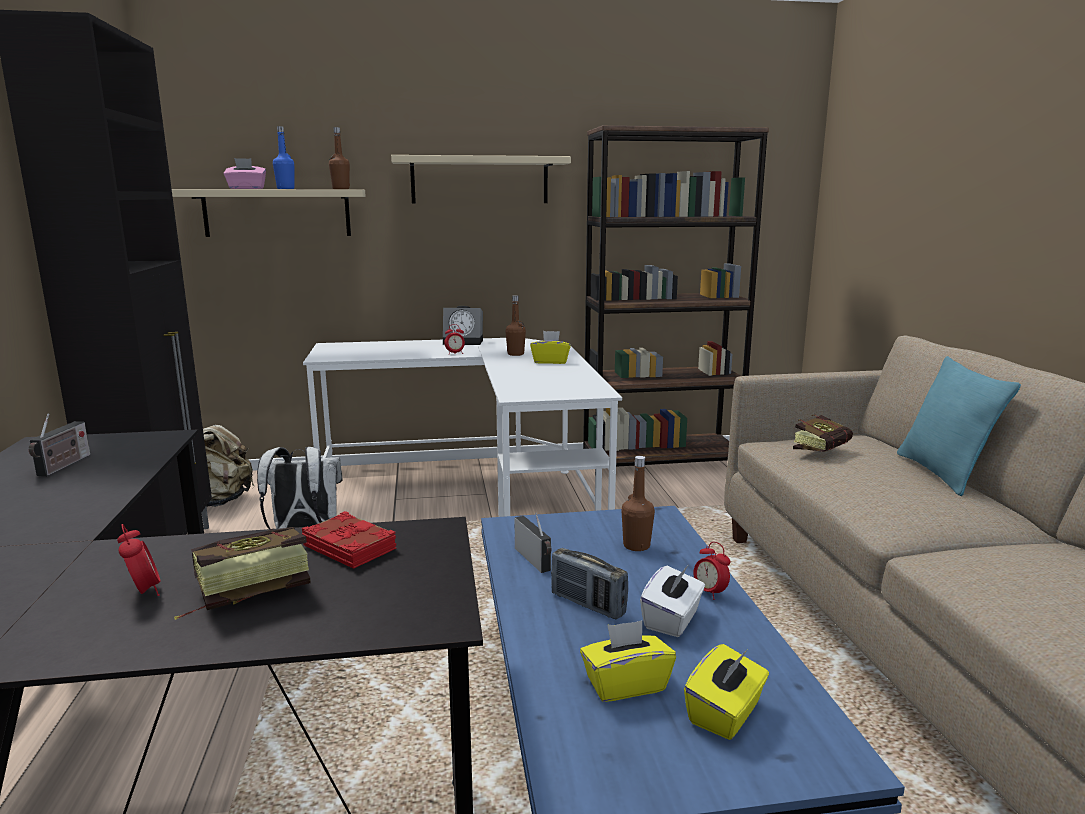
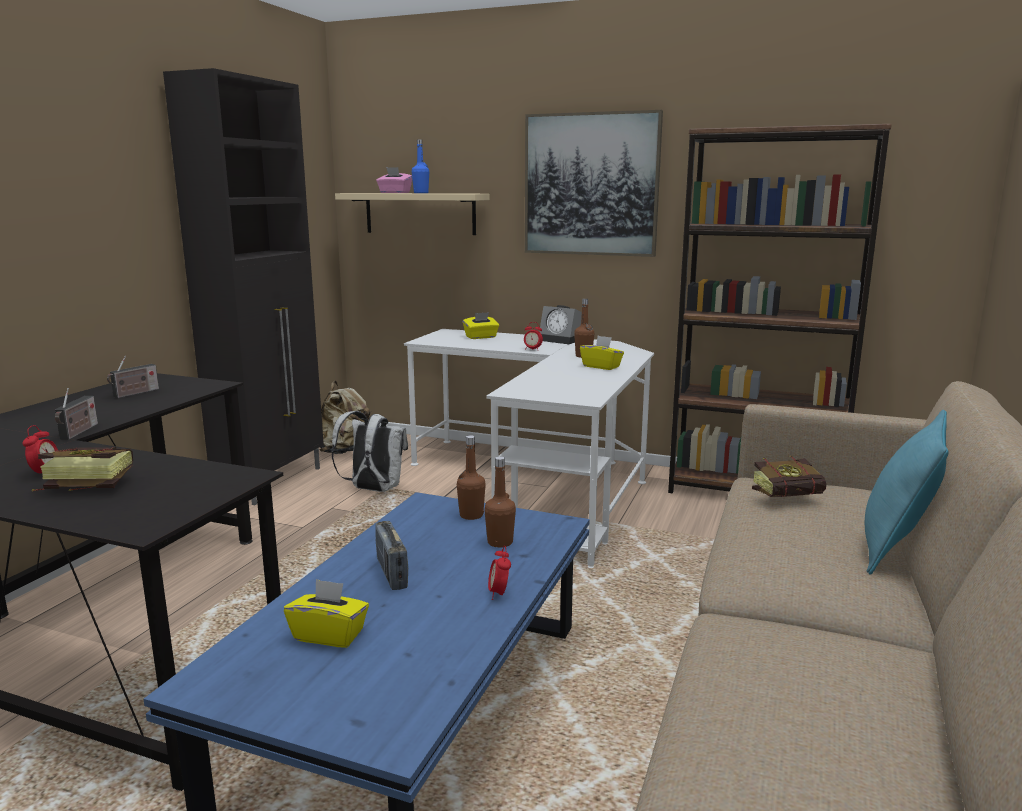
camera: 30 degrees right, 0 degrees up
(341, 189) = (464, 193): brown bottle -> brown bottle (471, 515)
(350, 547) = (181, 474): red book -> none
(480, 180) = (591, 185): beige shelf -> picture
(534, 560) = (404, 532): radio -> radio (78, 432)
(672, 620) = (435, 604): white tissue box -> none
(725, 714) = (364, 679): yellow tissue box -> yellow tissue box (481, 337)

